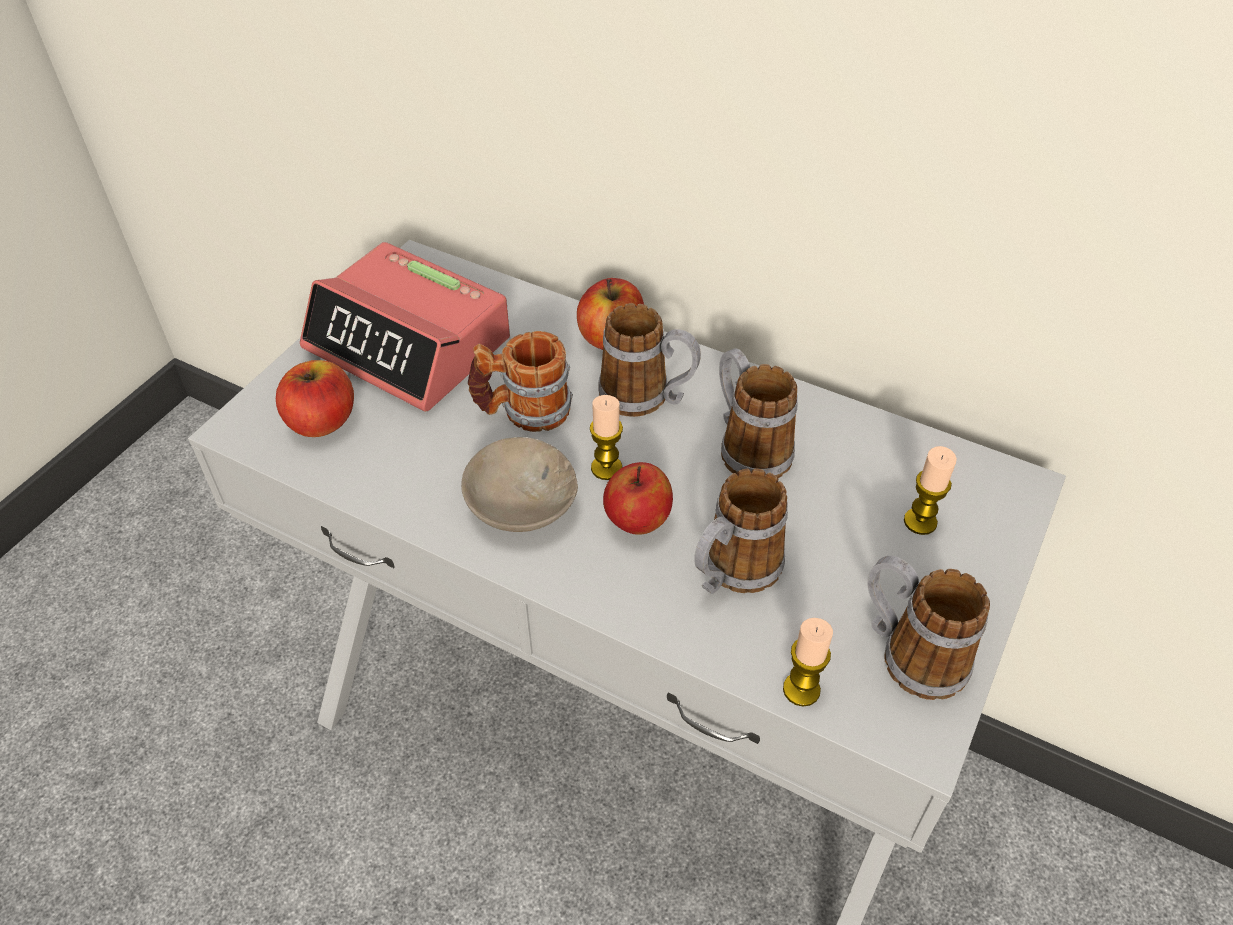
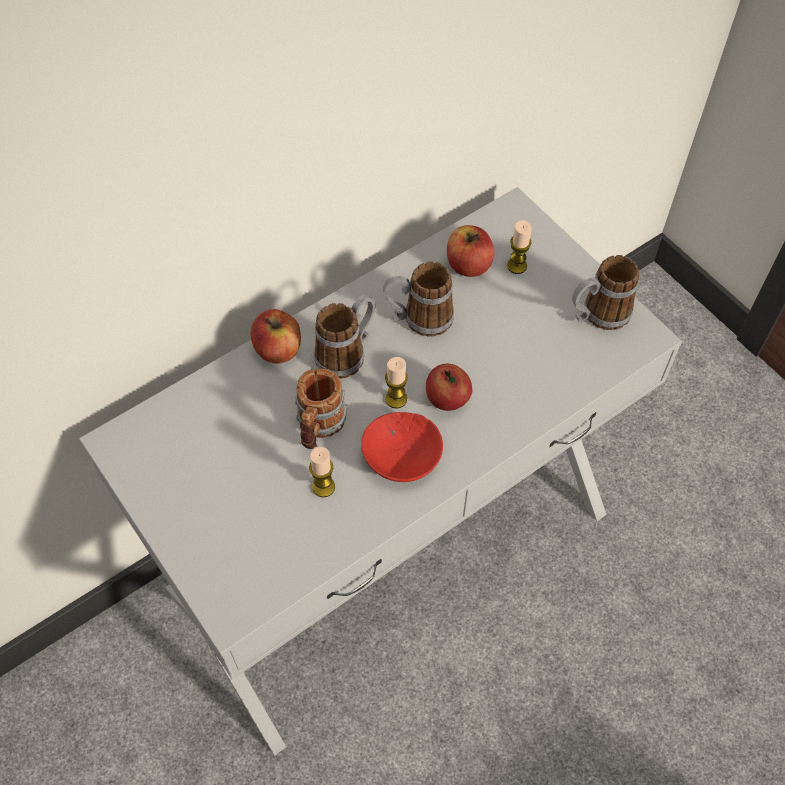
camera: 65 degrees left, 10 degrees up
(321, 421) = (256, 555): apple -> apple (468, 265)
(409, 344) = (208, 475): alarm clock -> none
(517, 504) = (400, 459): beige bowl -> red bowl
(732, 573) = (509, 369): mug -> none
(801, 689) = (598, 372): candle -> candle (323, 487)

